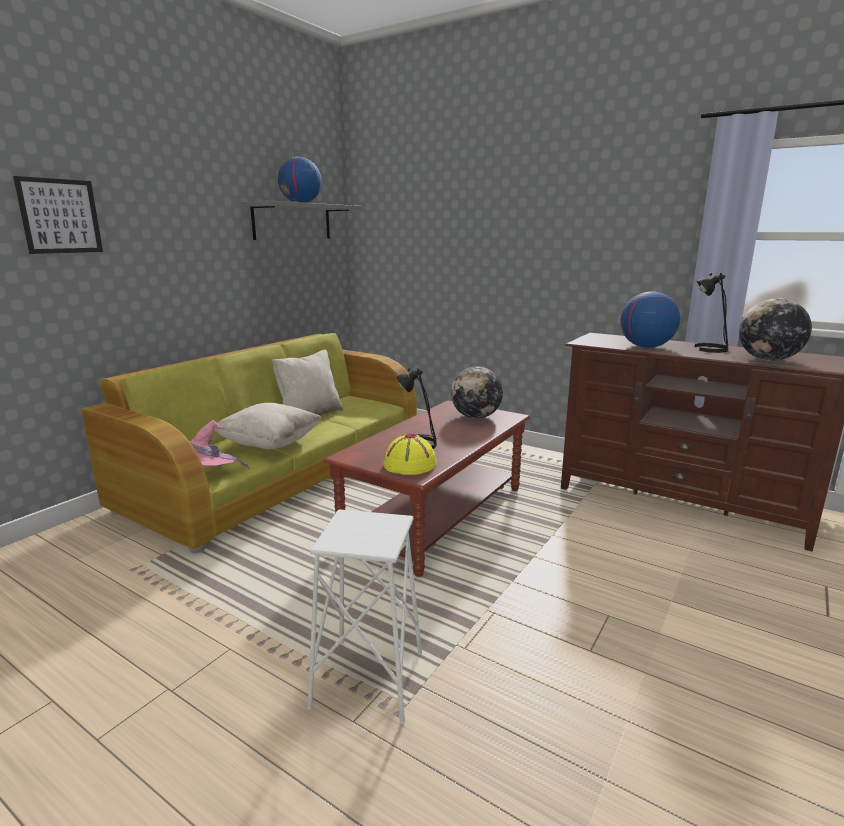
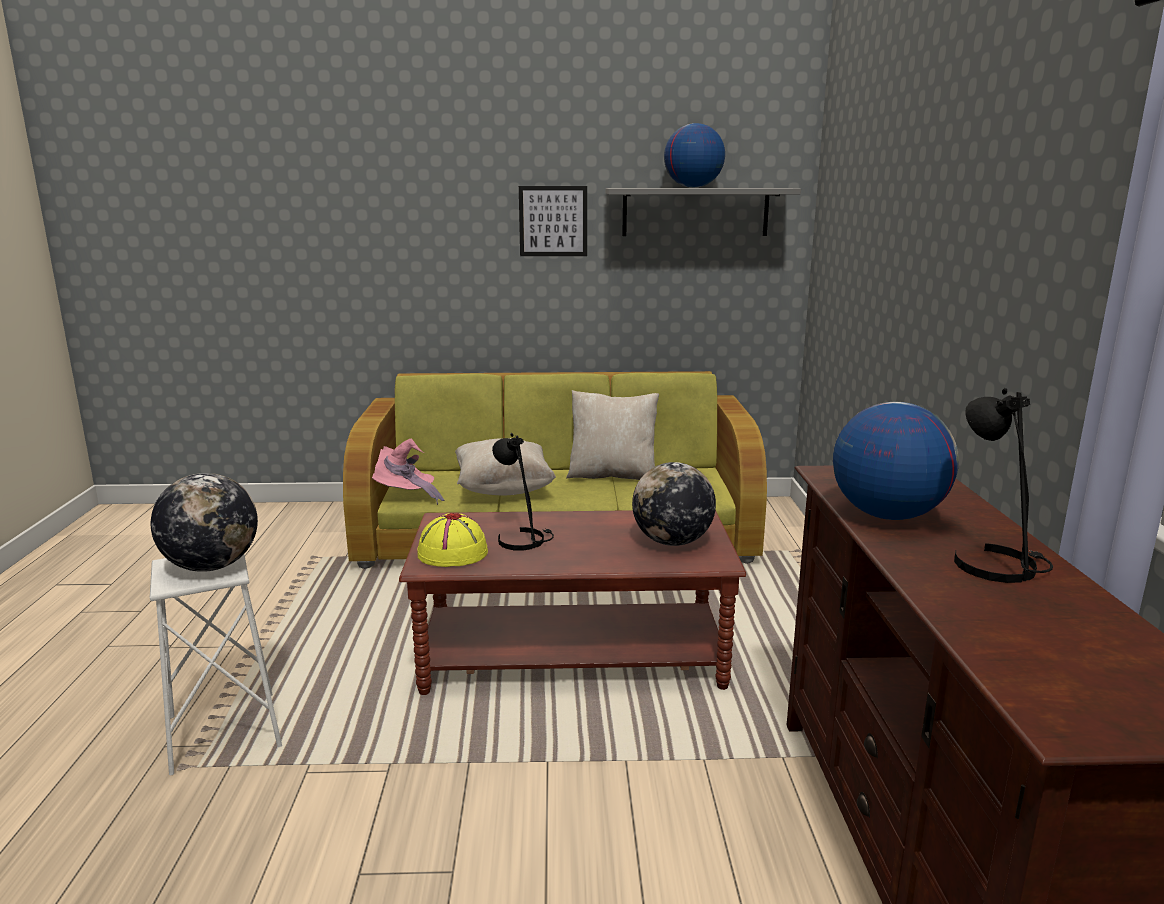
camera: 55 degrees right, 0 degrees up
(60, 216) = (387, 211): picture -> picture (553, 221)
(768, 360) = (998, 629): globe -> globe (211, 566)

